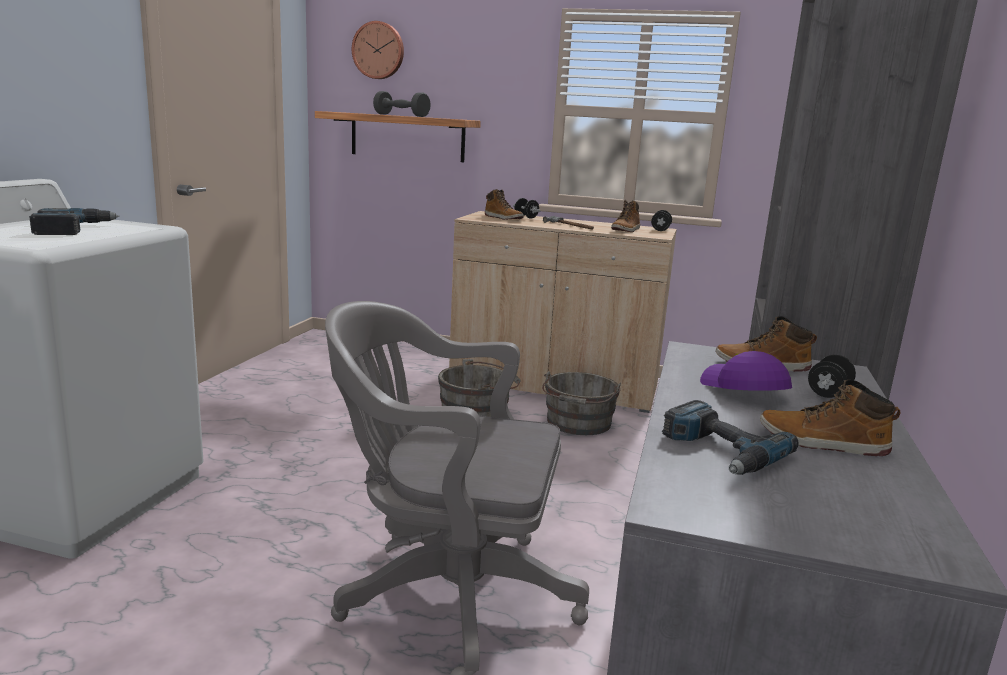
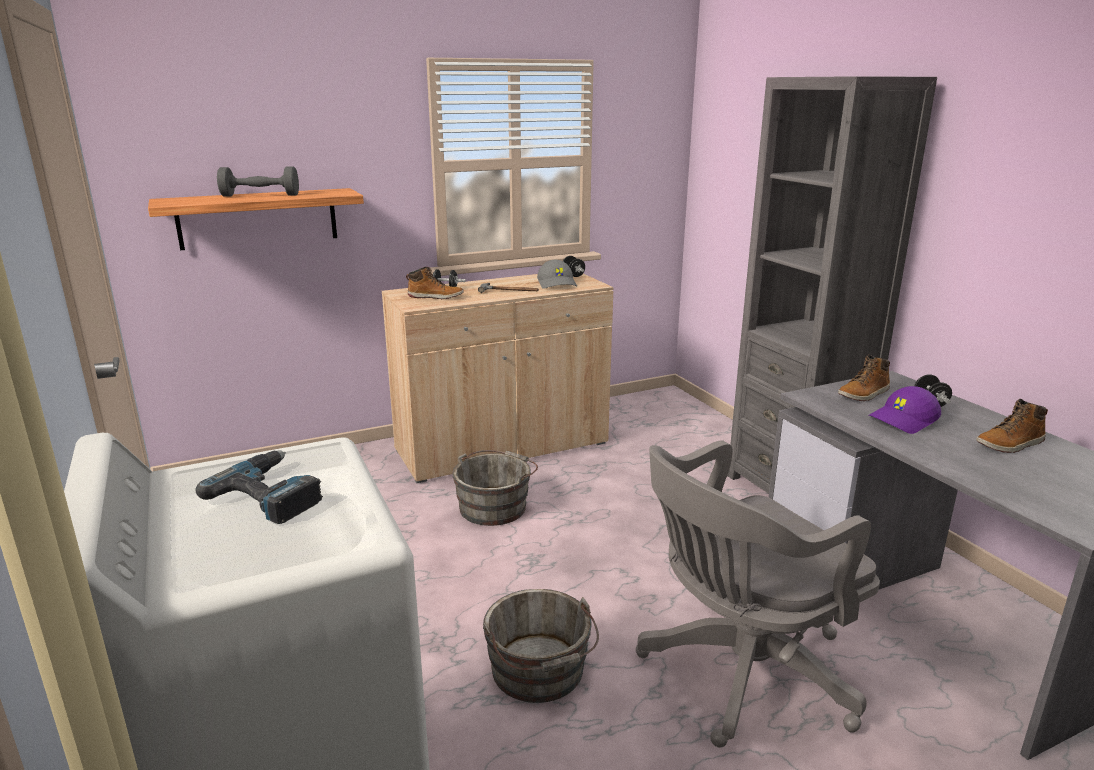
camera: 40 degrees left, 5 degrees up
(379, 50) = (198, 114): wall clock -> none
(578, 424) = (578, 477): grey bucket -> grey bucket (540, 673)
(626, 230) = (557, 284): boot -> grey cap
(719, 451) = (1004, 476): power drill -> none
(742, 390) = (904, 421): purple cap -> purple cap turned 60 degrees counterclockwise

